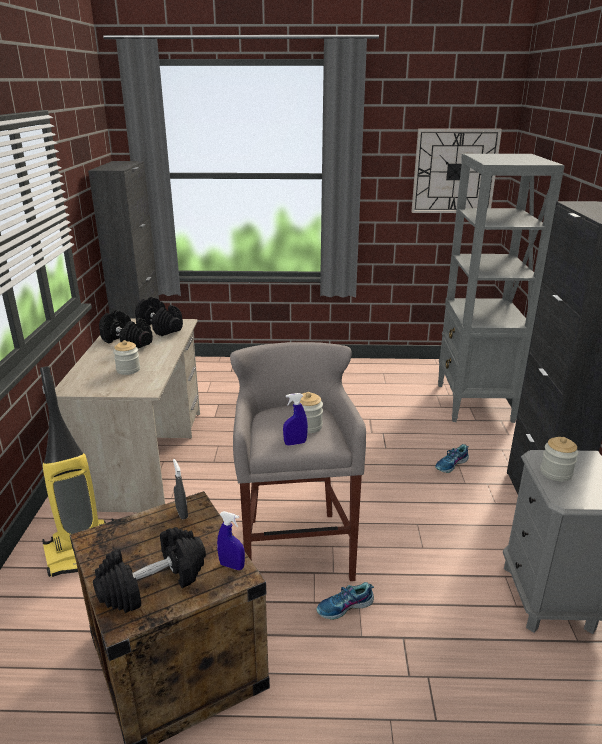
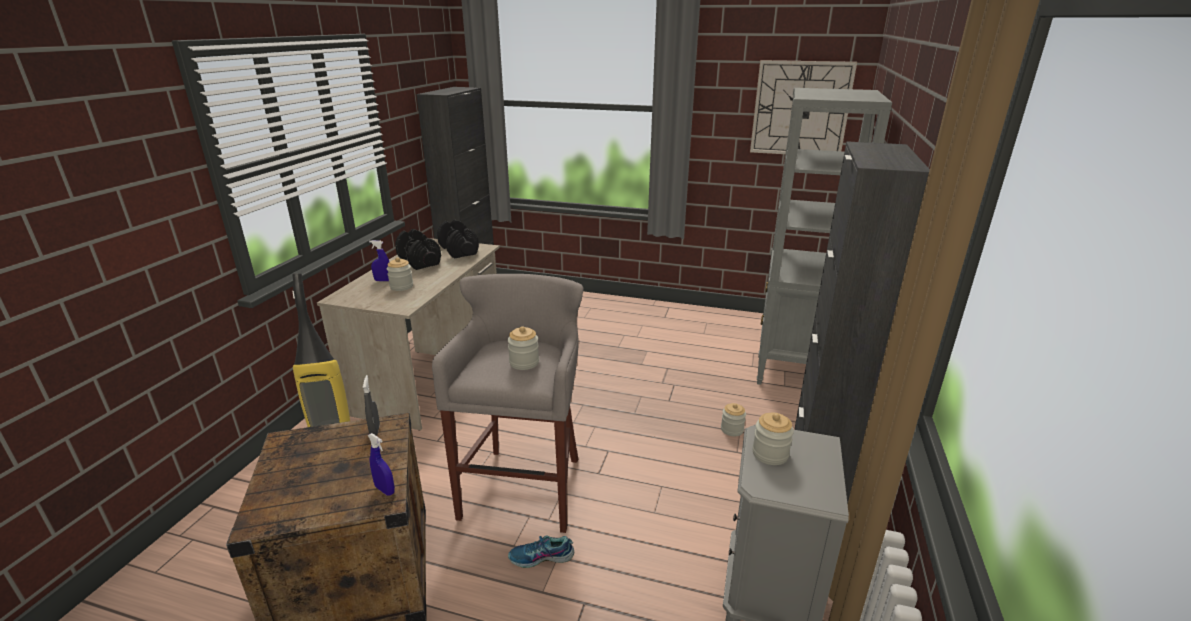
camera: 15 degrees right, 0 degrees up
(153, 583) = (305, 492): black dumbbell -> none
(295, 443) = (499, 378): blue spray bottle -> blue spray bottle (383, 280)
(451, 465) = (732, 429): shoe -> jar

